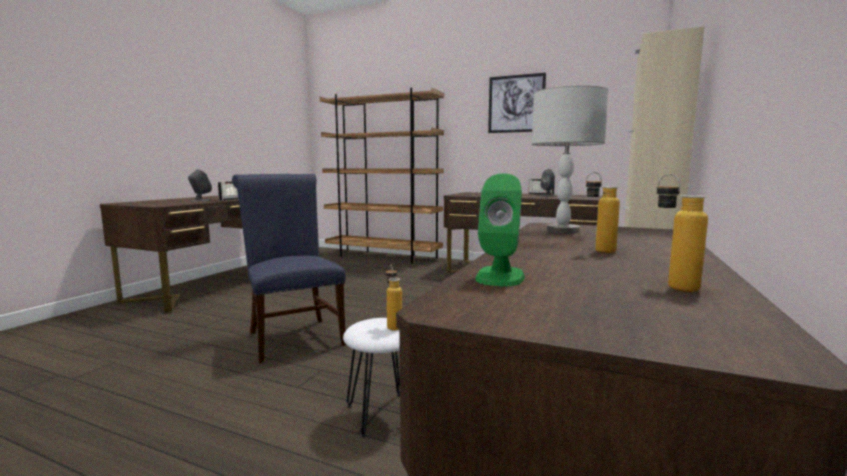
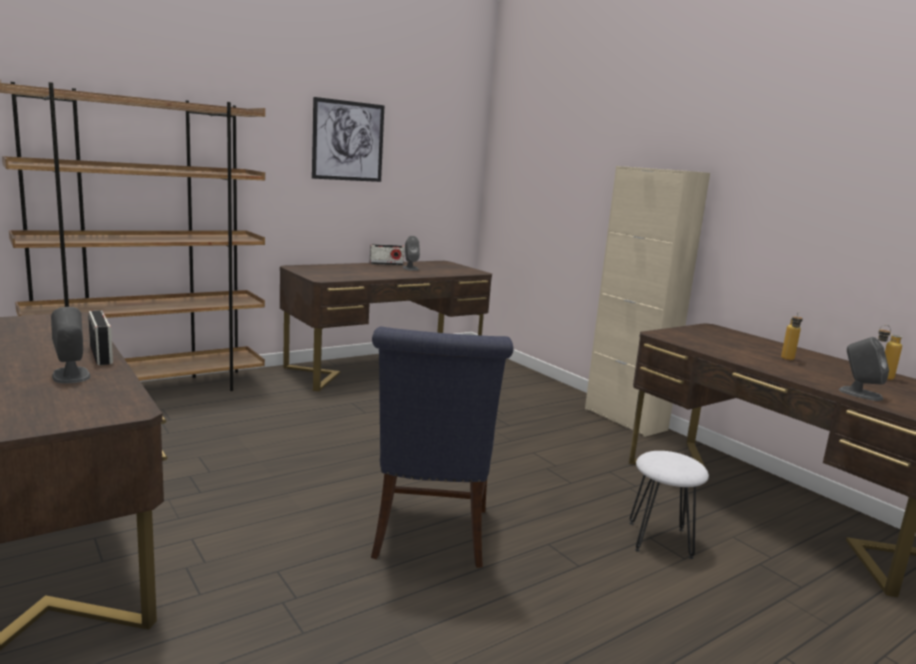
camera: 60 degrees left, 5 degrees up
(293, 336) = (430, 537): blue chair -> blue chair turned 90 degrees counterclockwise
(393, 326) = (674, 457): bottle -> none
(500, 276) = (859, 394): green speaker -> grey speaker
(562, 231) = (699, 341): grey table lamp -> none

